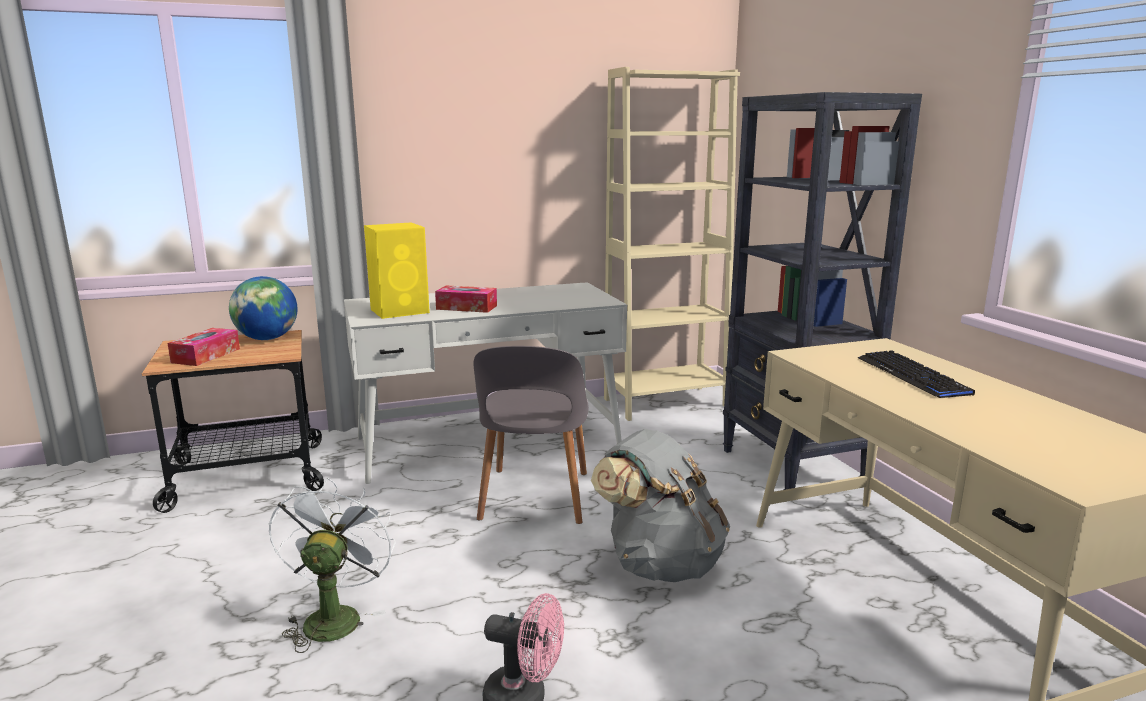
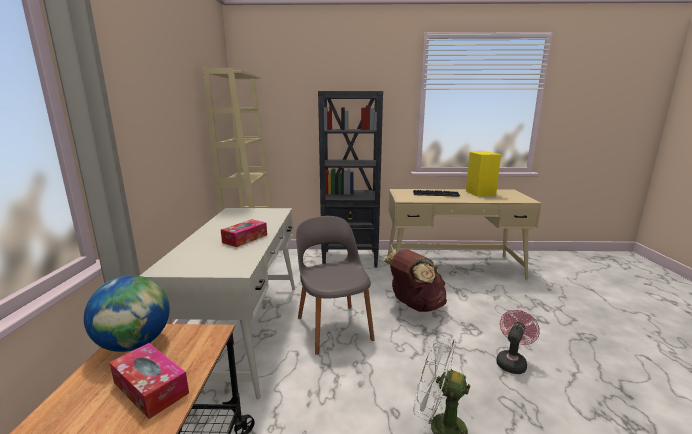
camera: 70 degrees left, 0 degrees up
(401, 311) = (223, 257): yellow speaker -> yellow speaker (480, 193)
(534, 497) = (334, 326): grey chair -> grey chair turned 135 degrees counterclockwise
(660, 563) = (415, 306): grey backpack -> brown backpack

